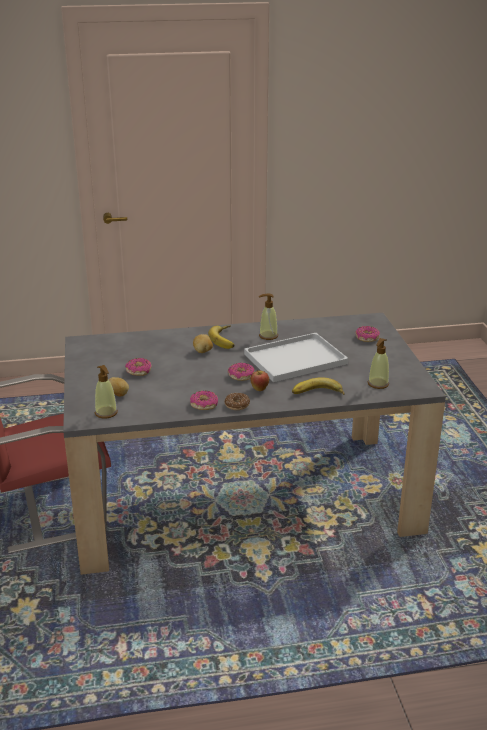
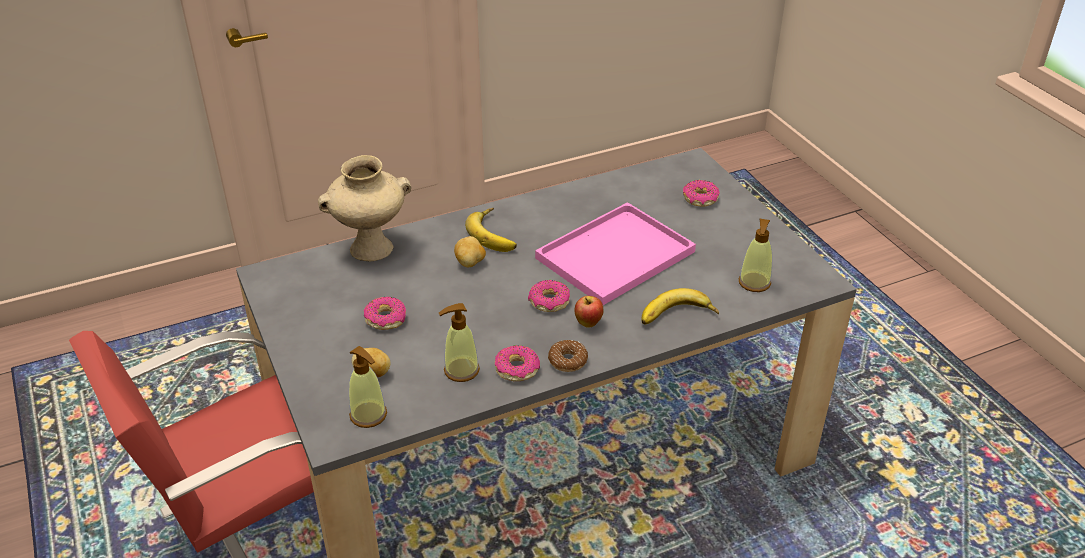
camera: 15 degrees left, 10 degrees up
(147, 337) = (371, 249): none -> beige vase
(268, 336) = (556, 217): soap dispenser -> soap dispenser (461, 370)
(296, 358) = (616, 253): white tray -> pink tray

